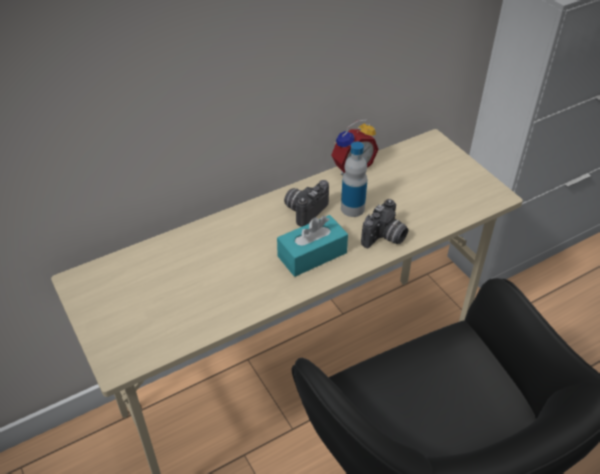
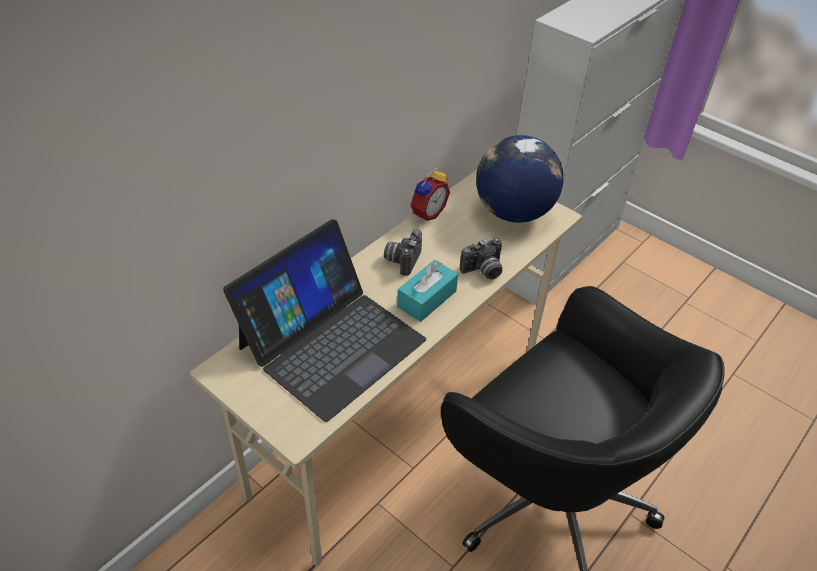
camera: 20 degrees left, 0 degrees up
(195, 278) = (331, 342): none -> laptop
(352, 208) = (444, 250): bottle -> none
(385, 238) = (483, 271): camera -> camera turned 45 degrees clockwise
(445, 183) = (513, 212): none -> globe

